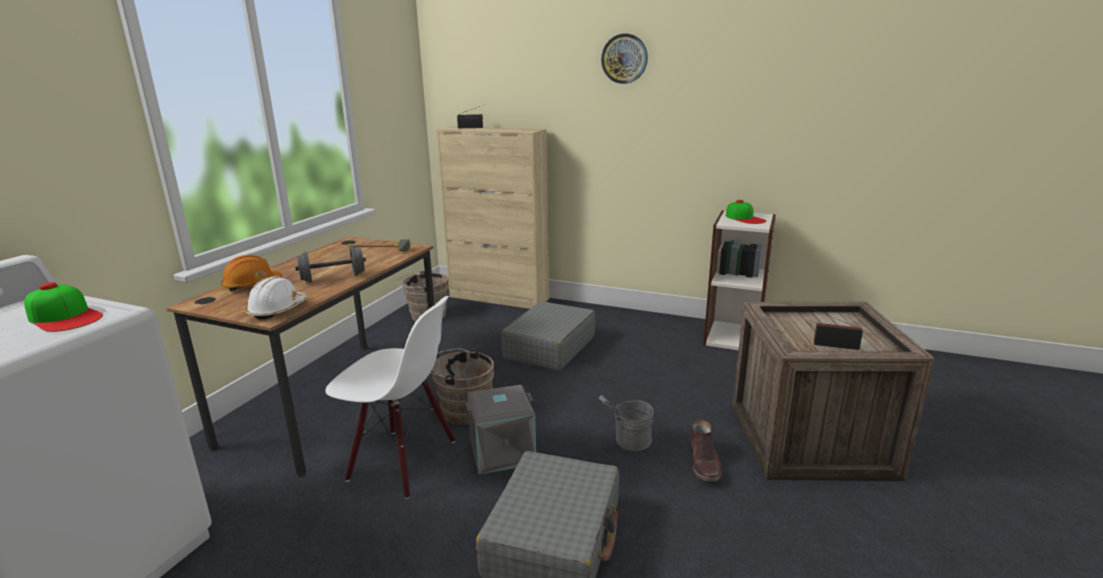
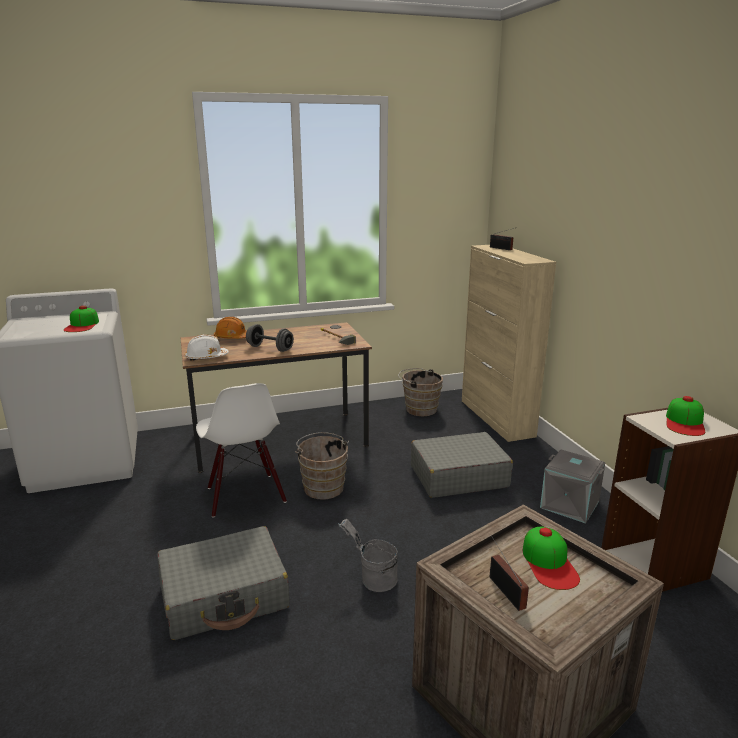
camera: 50 degrees right, 0 degrees up
(502, 453) = (294, 527): grey storage box -> grey storage box (569, 505)
(624, 58) = (627, 197): wall clock -> none
(704, 463) = (393, 635): brown boot -> none
(814, 323) = (549, 563): none -> cap

